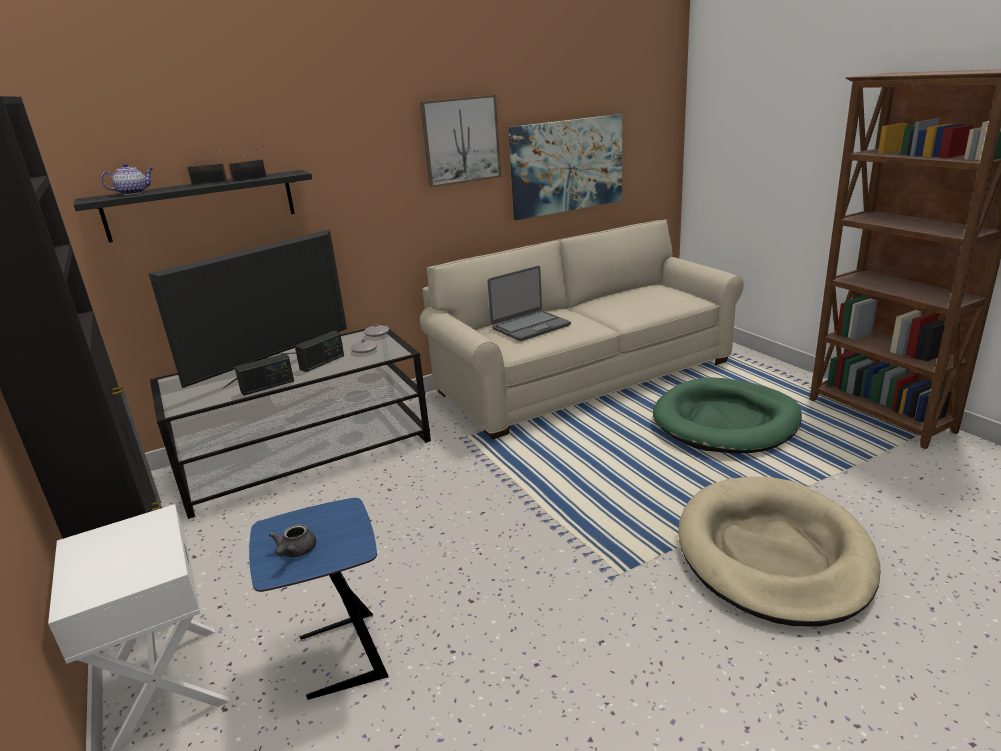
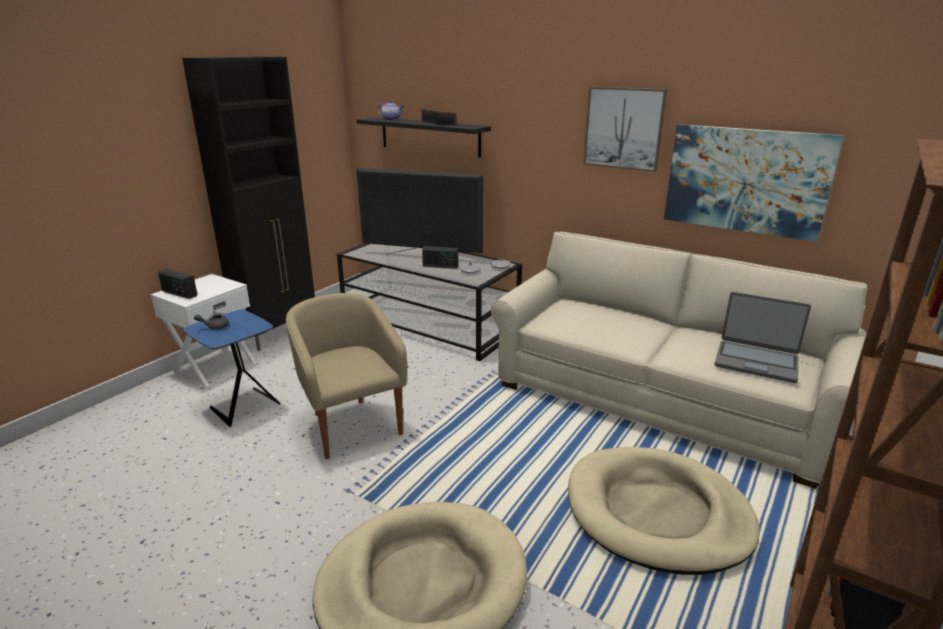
camera: 60 degrees right, 0 degrees up
(268, 386) = (394, 263): radio -> radio (179, 293)
(480, 555) = (351, 425): none -> beige armchair
(530, 327) = (594, 317): laptop -> laptop (756, 362)
(726, 421) = (657, 513): green dog bed -> beige dog bed

